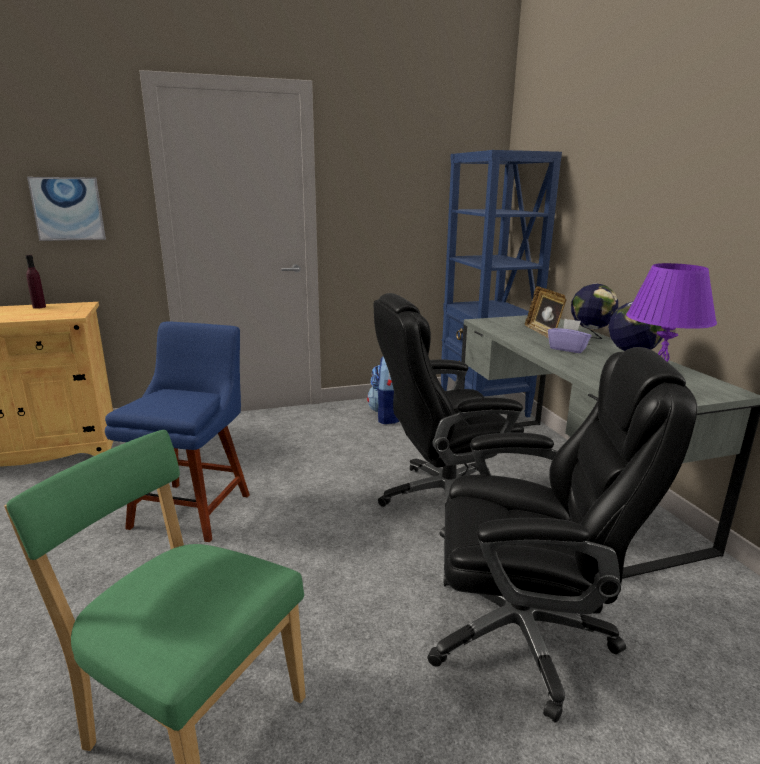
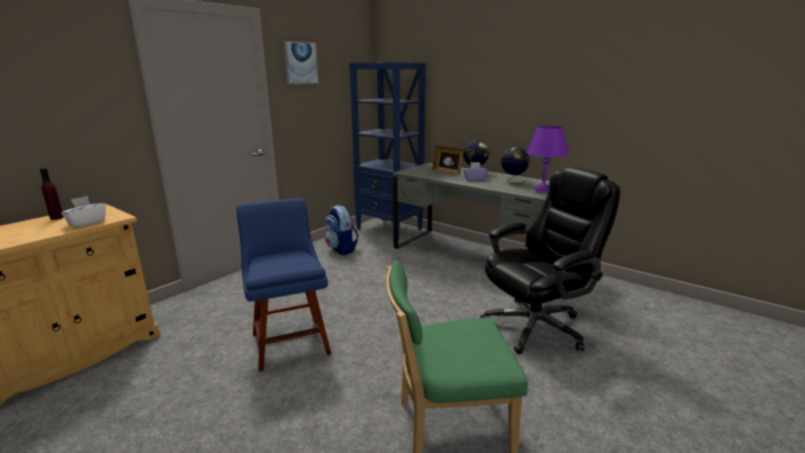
camera: 35 degrees left, 0 degrees up
(43, 315) = (86, 222): none -> white tissue box
(68, 209) = (68, 120): picture -> picture (300, 63)
(443, 499) = (431, 284): black office chair -> none

